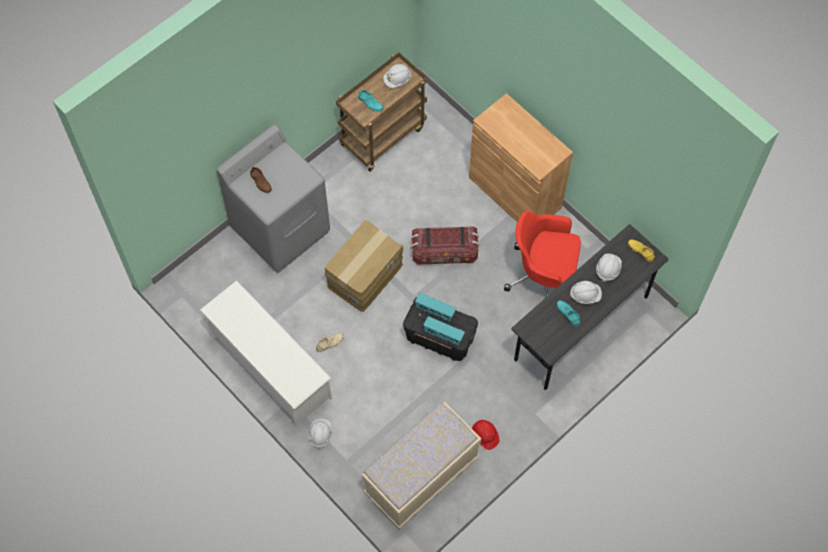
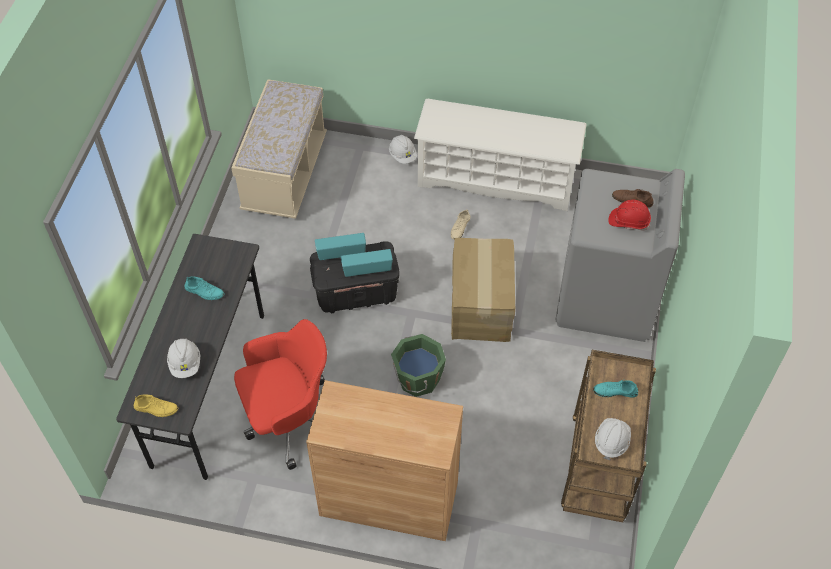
camera: 145 degrees right, 10 degrees down
(444, 252) = (417, 379): storage box -> green bucket
(485, 436) = (247, 235): red hard hat -> red hard hat (628, 221)
(585, 295) = (196, 321): white hard hat -> none

